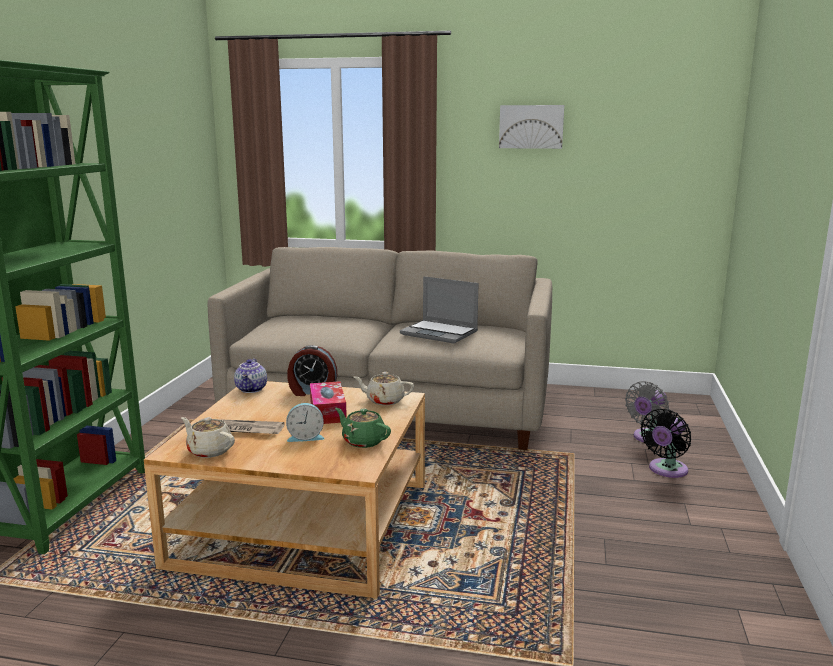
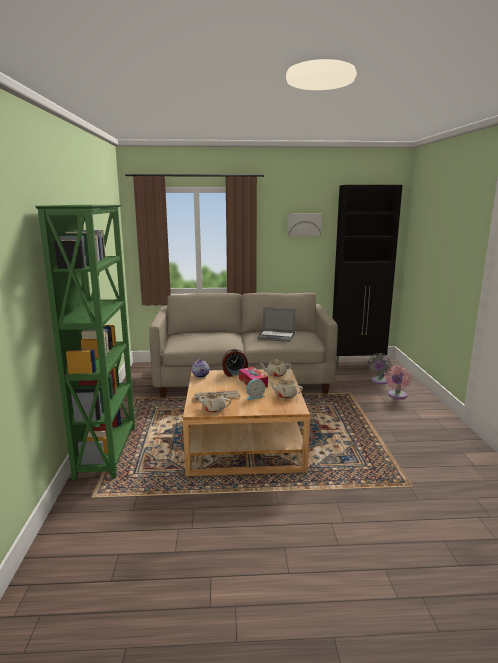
camera: 15 degrees left, 0 degrees up
(363, 441) = (285, 395): green teapot -> beige teapot
(629, 398) = (358, 362): none -> black cabinet
(666, 470) = (396, 396): black fan -> pink fan

